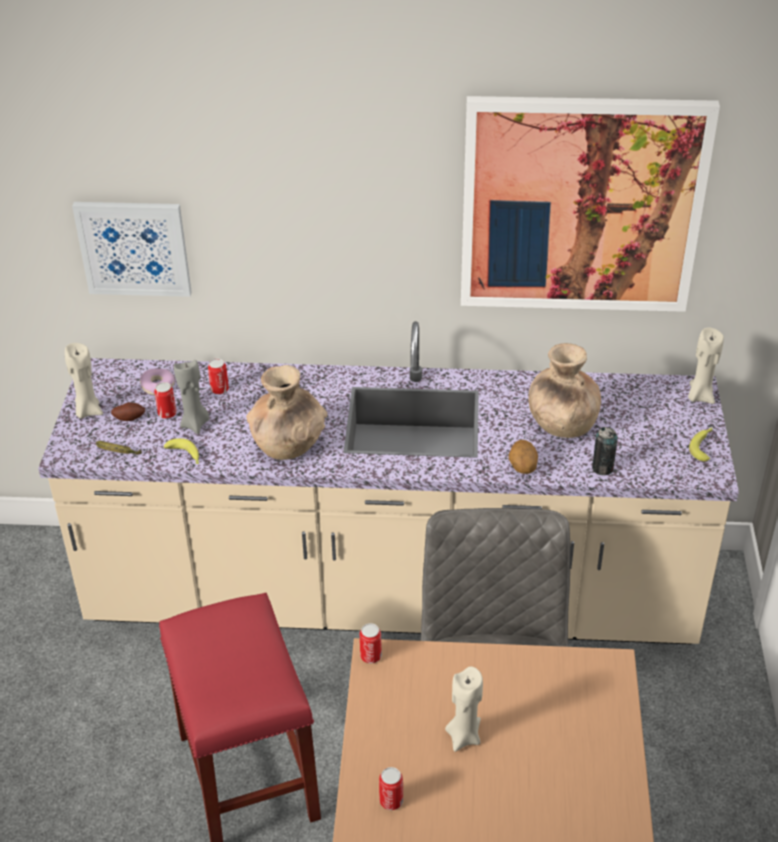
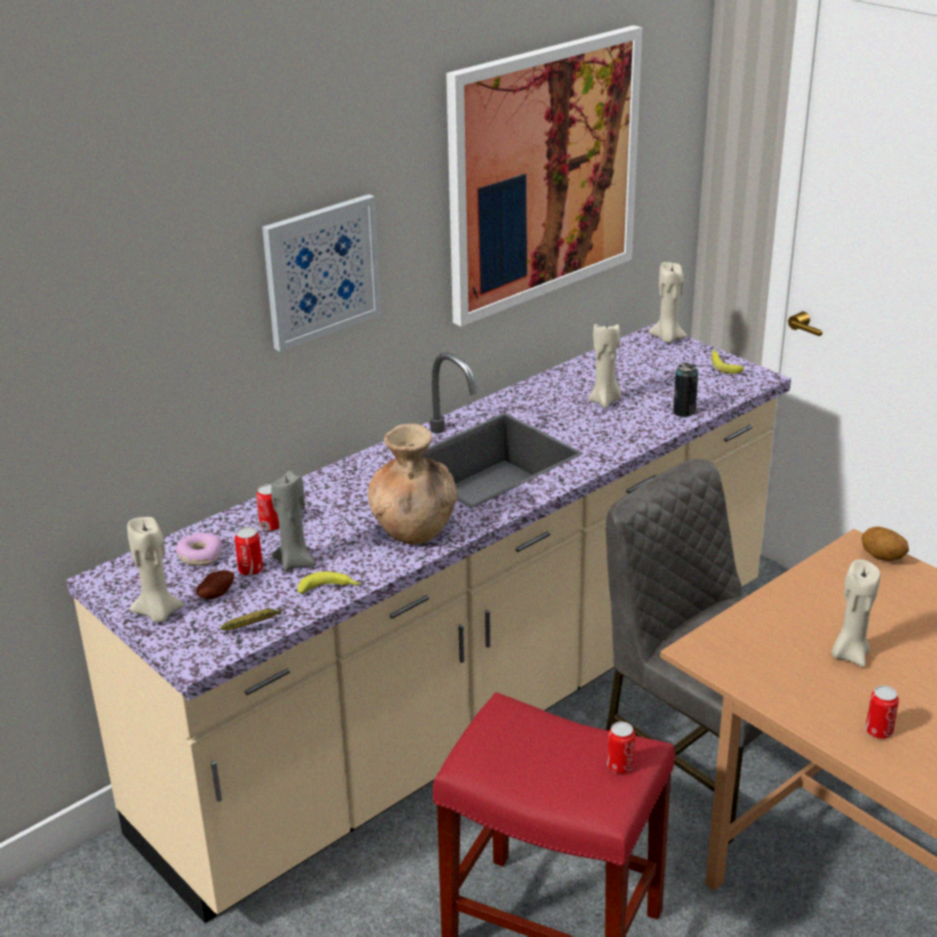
camera: 45 degrees left, 10 degrees down
(134, 247) = (121, 387): picture -> picture (321, 271)
(371, 656) = (695, 653): can -> can (620, 766)
(522, 468) = (628, 441): potato -> potato (882, 558)
(561, 423) = (605, 401): brown vase -> beige candle

